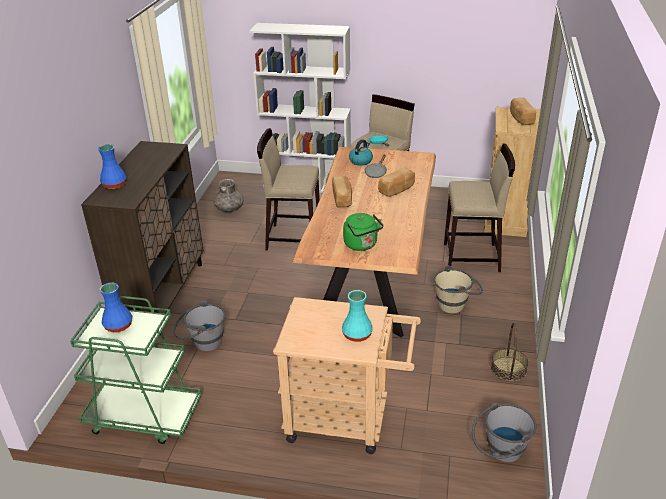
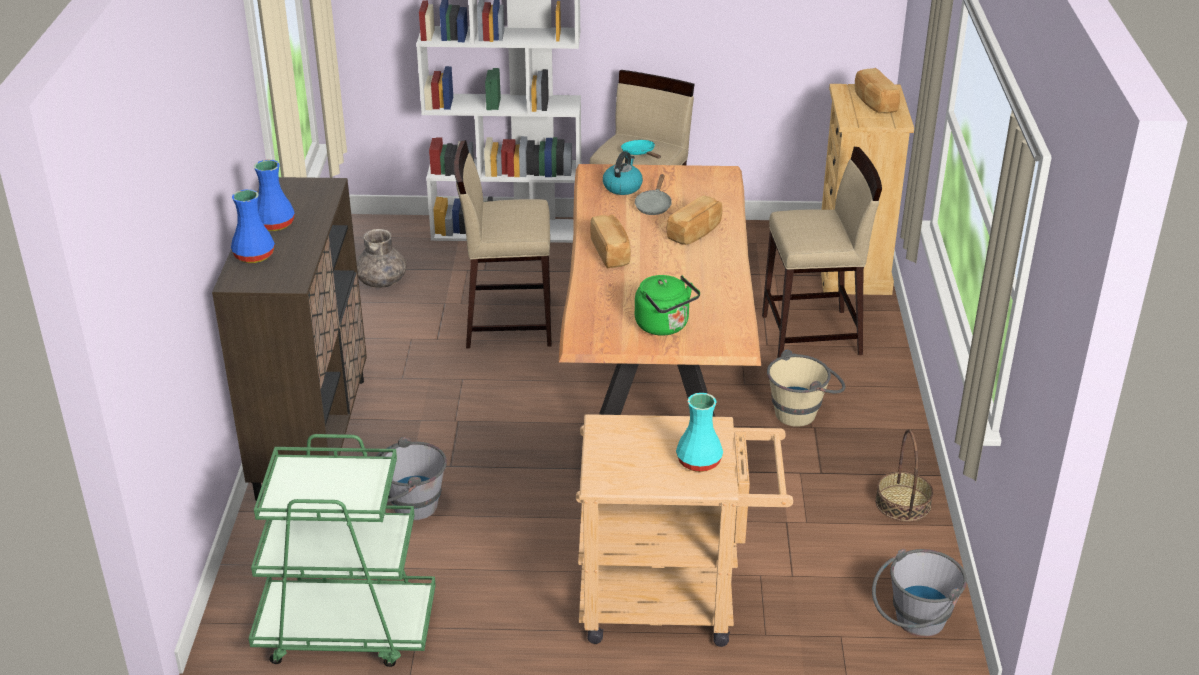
camera: 10 degrees left, 0 degrees up
(118, 325) = (318, 481): blue vase -> blue vase (274, 224)

